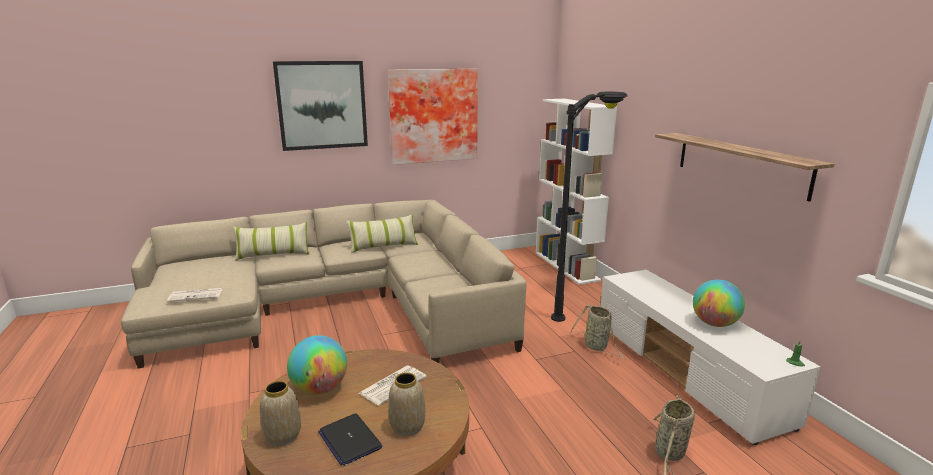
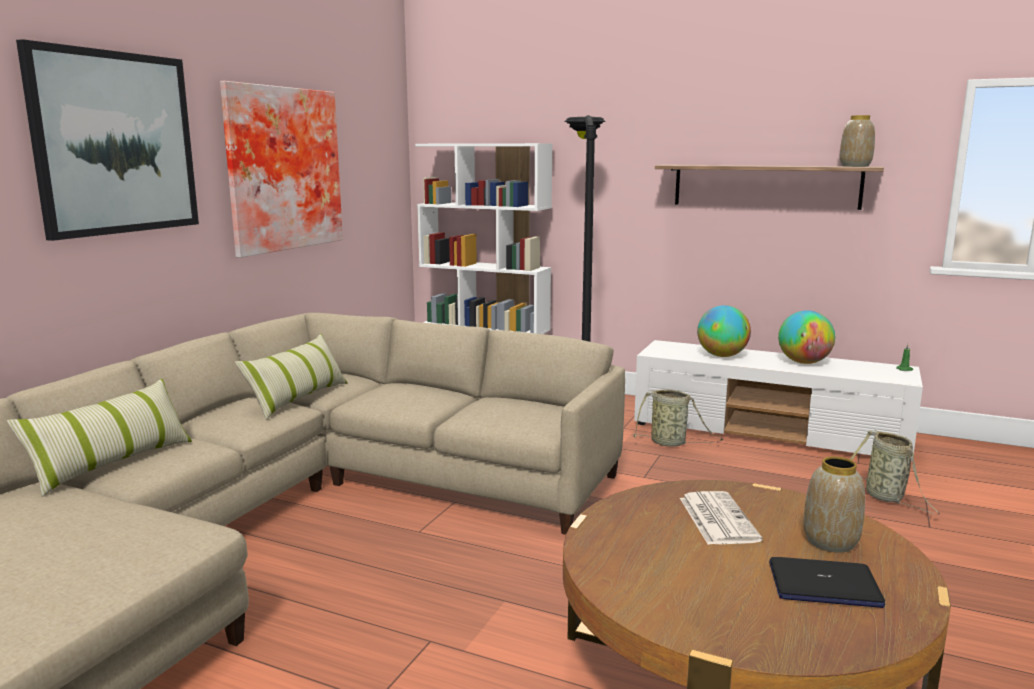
camera: 45 degrees left, 5 degrees down
(196, 295) = (110, 567): newspaper -> none
(282, 436) = (760, 629): vase -> vase (855, 166)
(320, 389) = (660, 565): globe -> globe (722, 356)

